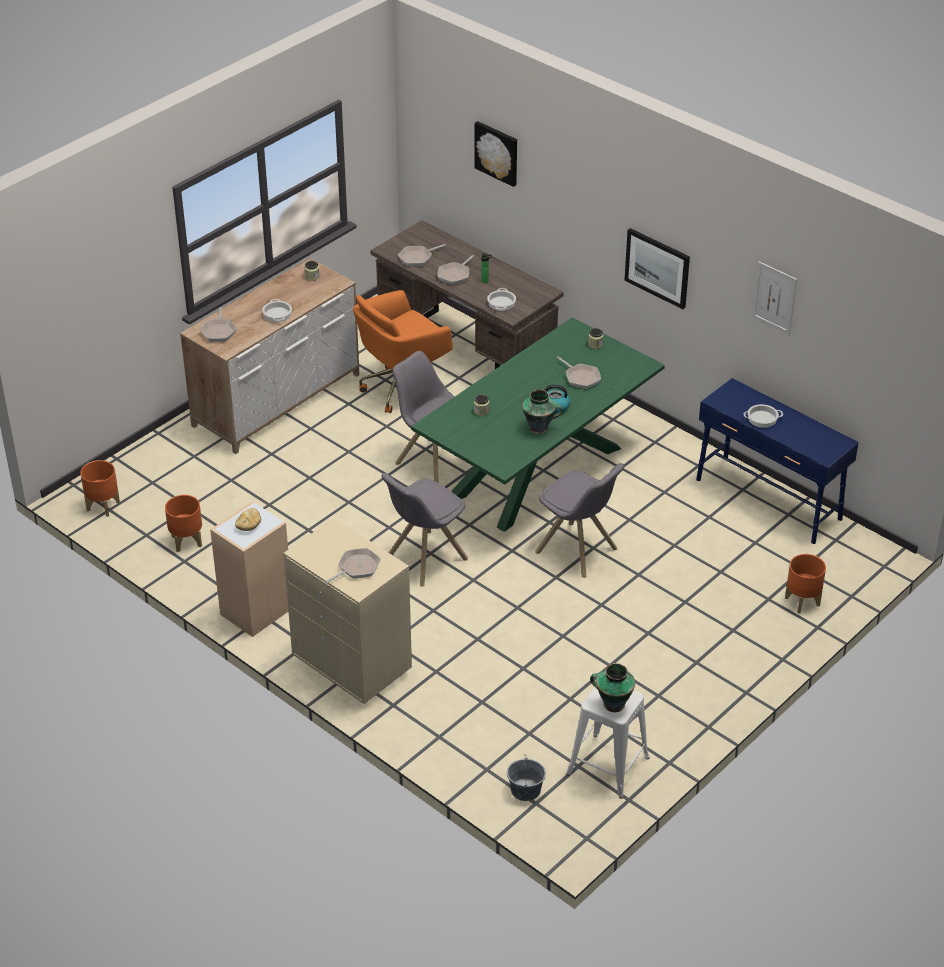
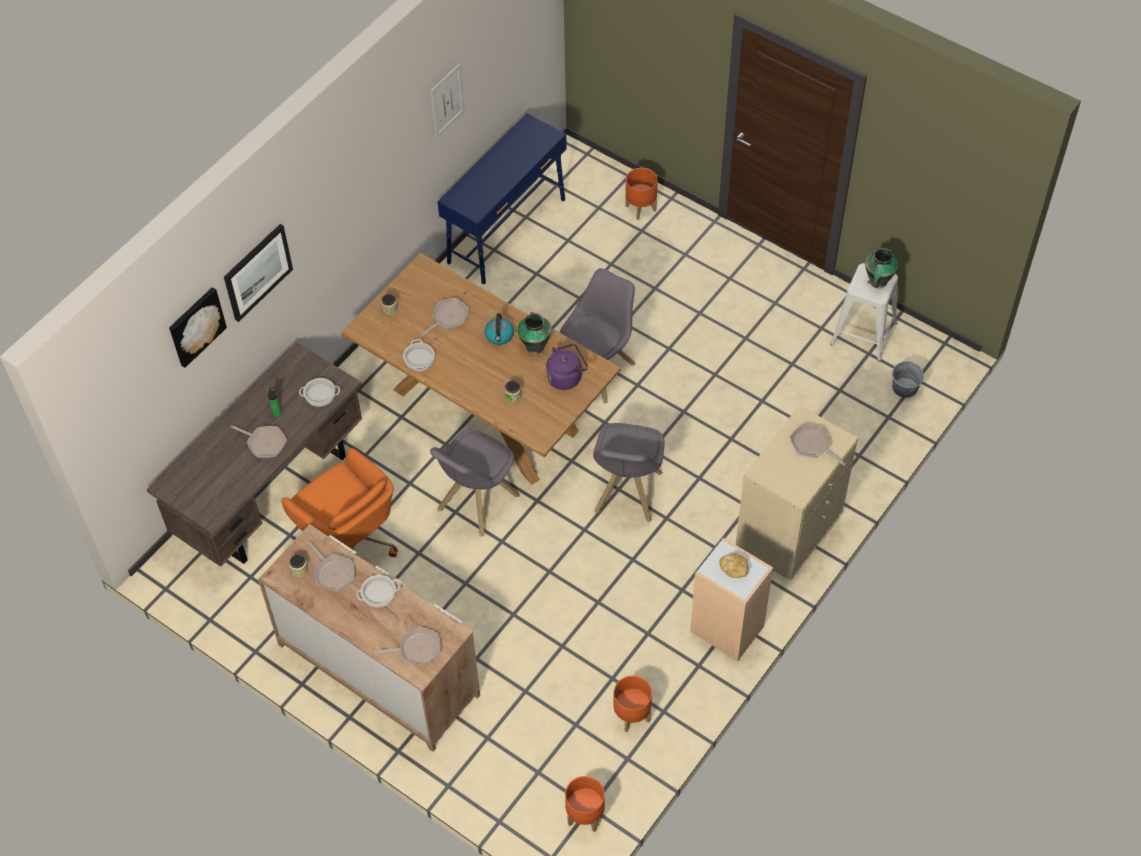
camera: 95 degrees left, 15 degrees up
(417, 258) = (230, 483): frying pan -> frying pan (333, 572)
(425, 559) = (627, 492): grey chair -> grey chair turned 60 degrees clockwise
(498, 445) = (566, 377): none -> purple kettle
(537, 472) = (484, 411): green dining table -> brown dining table
(657, 267) = (358, 208): picture -> picture (257, 272)
(762, 419) = (501, 178): cooking pot -> cooking pot (419, 359)

